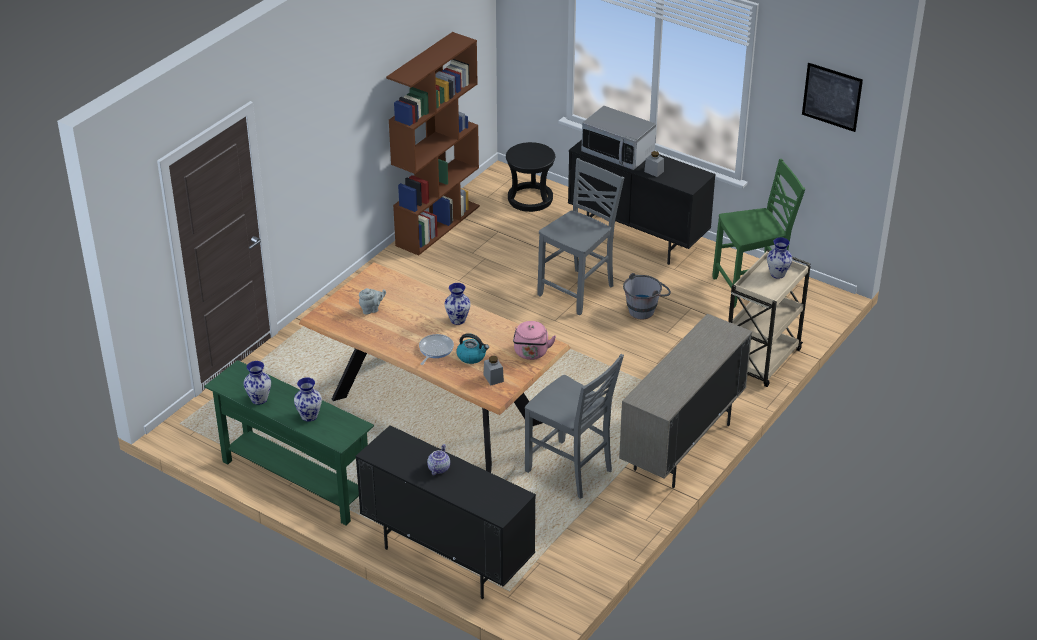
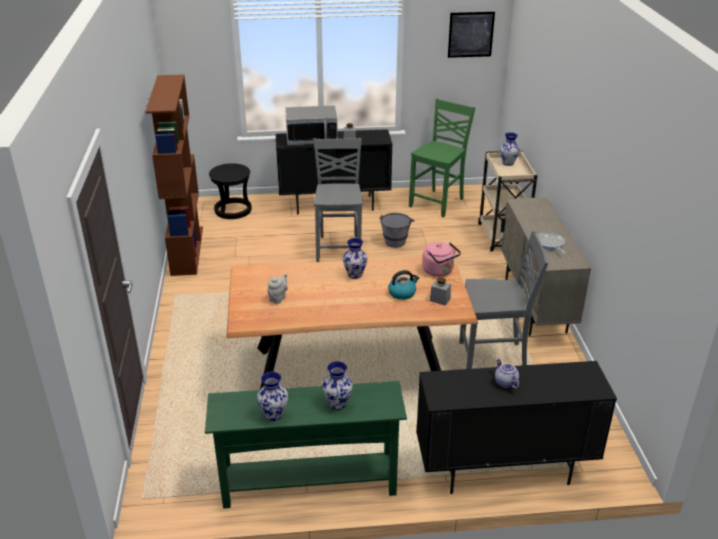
camera: 40 degrees left, 5 degrees down
(435, 350) = (369, 302): frying pan -> frying pan (549, 244)

